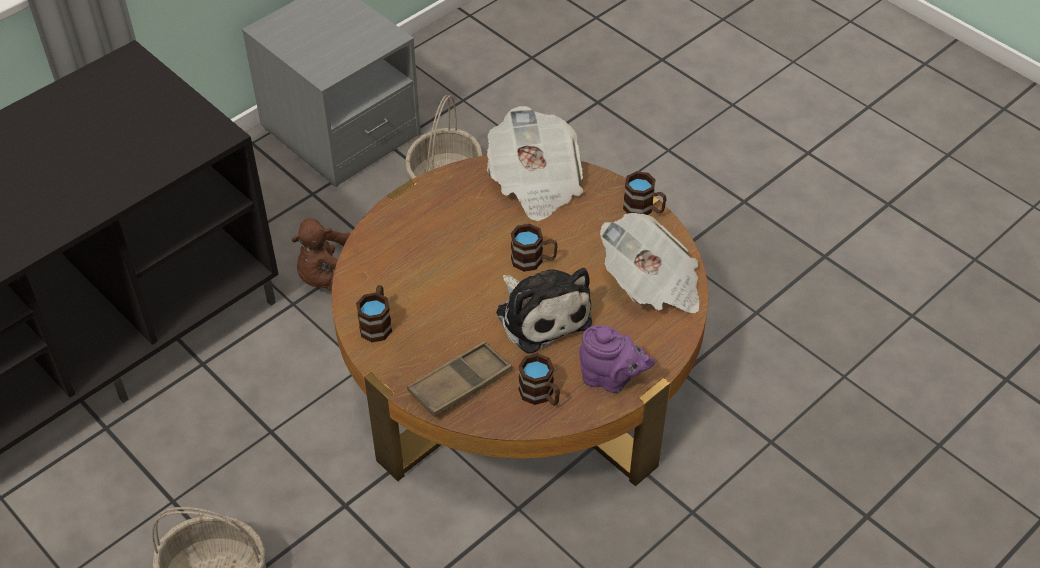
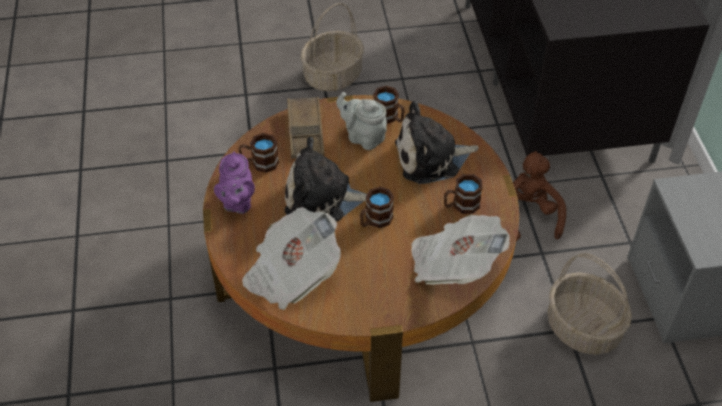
camera: 125 degrees right, 0 degrees up
(412, 260) = (431, 158): none -> plush toy
(426, 329) = (363, 137): none -> grey teapot
(610, 379) = (237, 203): purple teapot -> purple teapot turned 60 degrees counterclockwise
(644, 209) = (369, 317): brown mug -> brown mug (461, 205)

